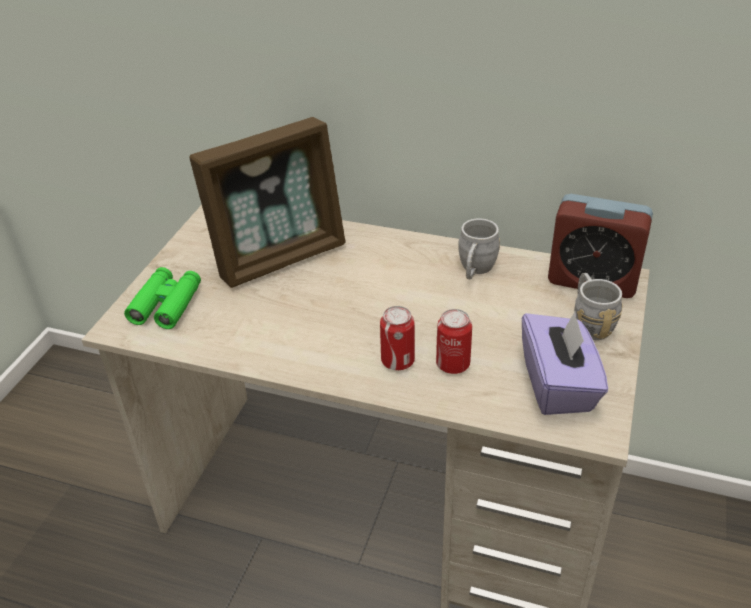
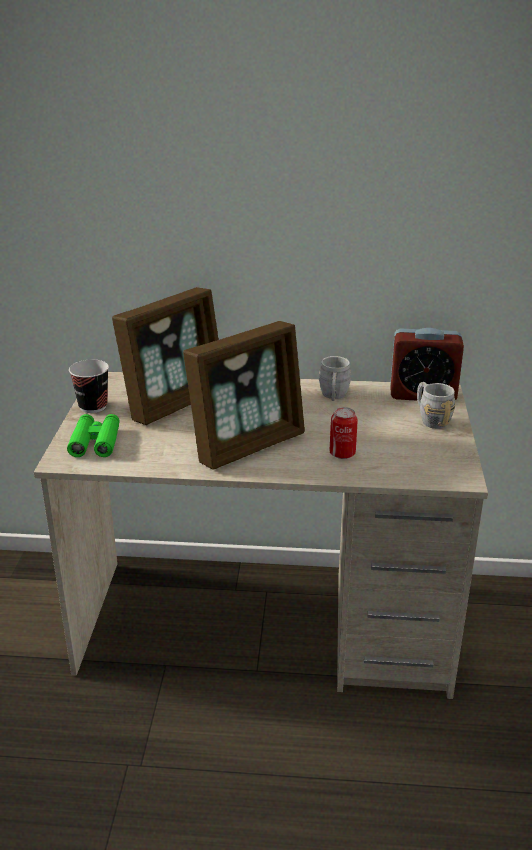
camera: 15 degrees left, 10 degrees down
(185, 251) = (93, 406): none -> cup
(341, 334) = (248, 445): none -> picture frame
(397, 361) = (300, 456): can -> none
(558, 385) = (423, 457): purple tissue box -> none

